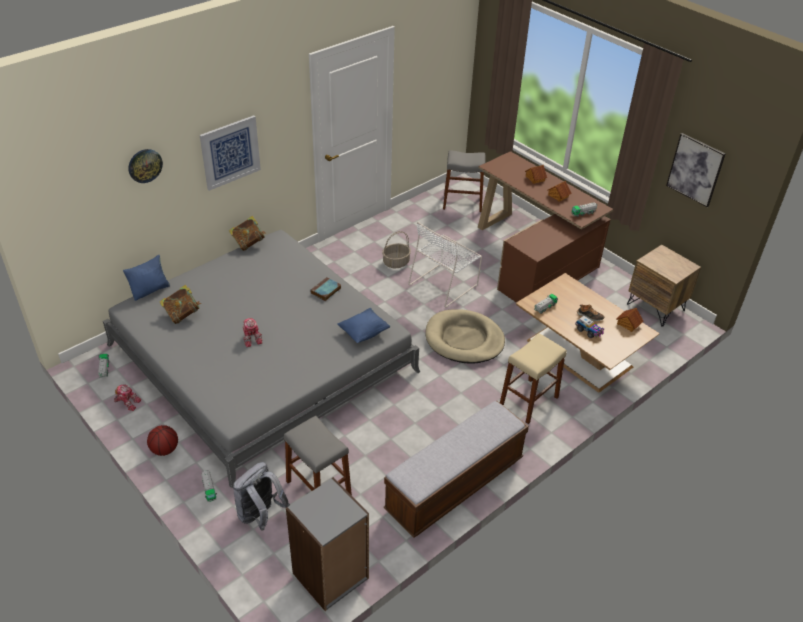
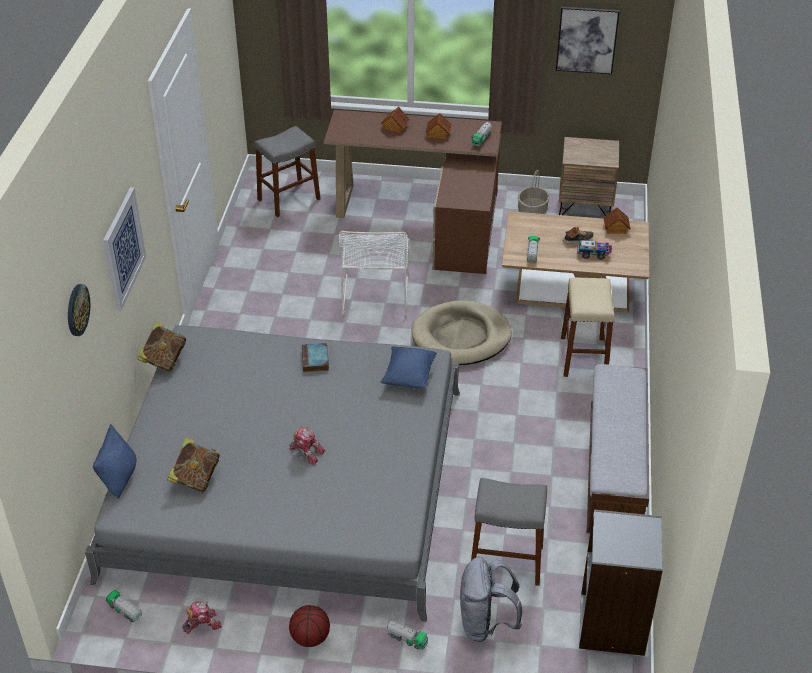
camera: 40 degrees left, 0 degrees up
(396, 262) = (299, 299): basket -> basket (532, 211)

